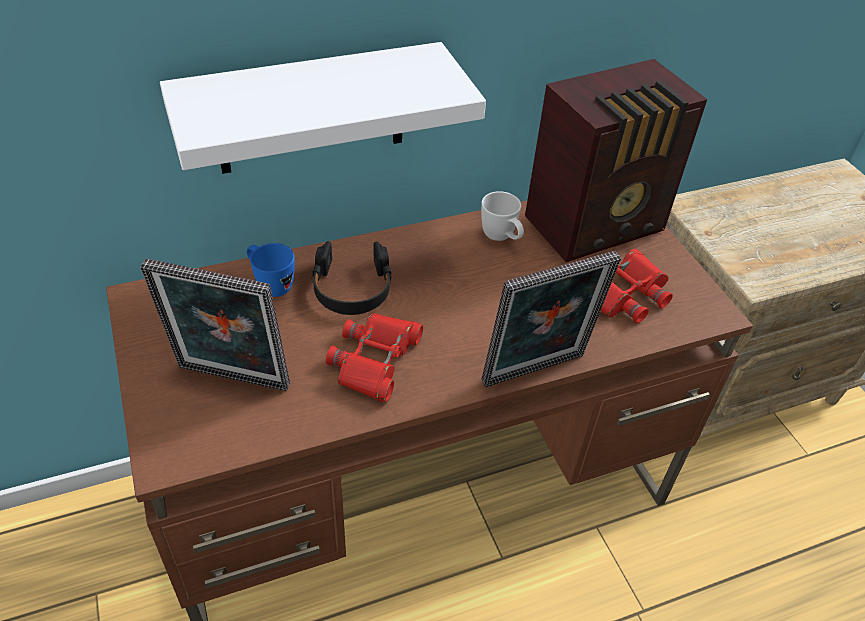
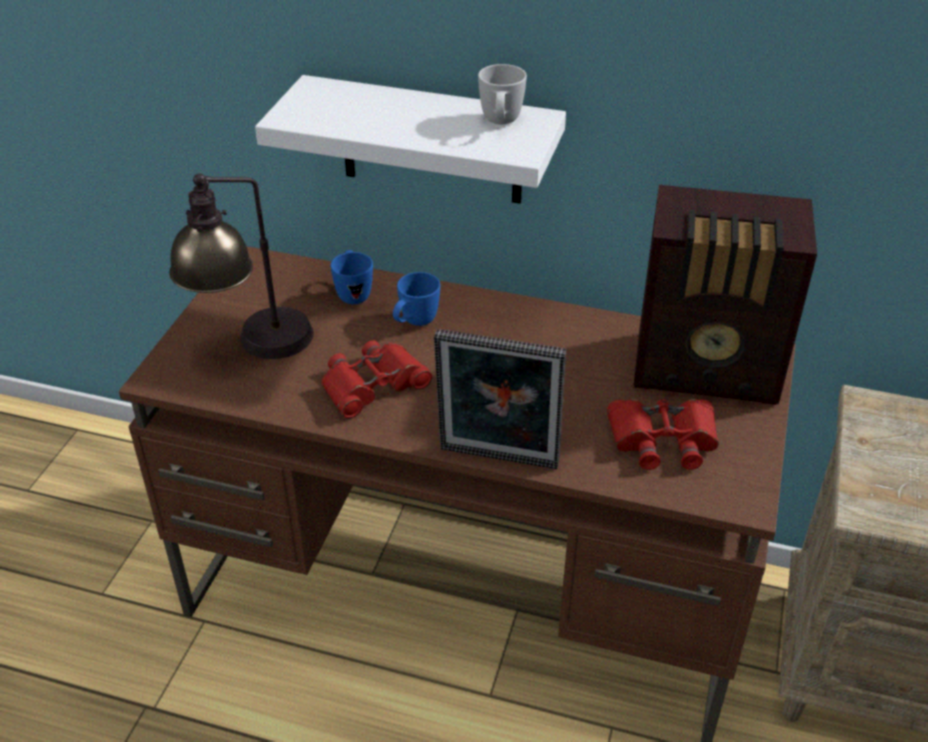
camera: 40 degrees right, 5 degrees down
(231, 381) = (253, 348): picture frame -> table lamp
(352, 288) = (414, 323): black headphones -> blue mug
(501, 238) = (594, 341): white mug -> white mug (500, 123)

